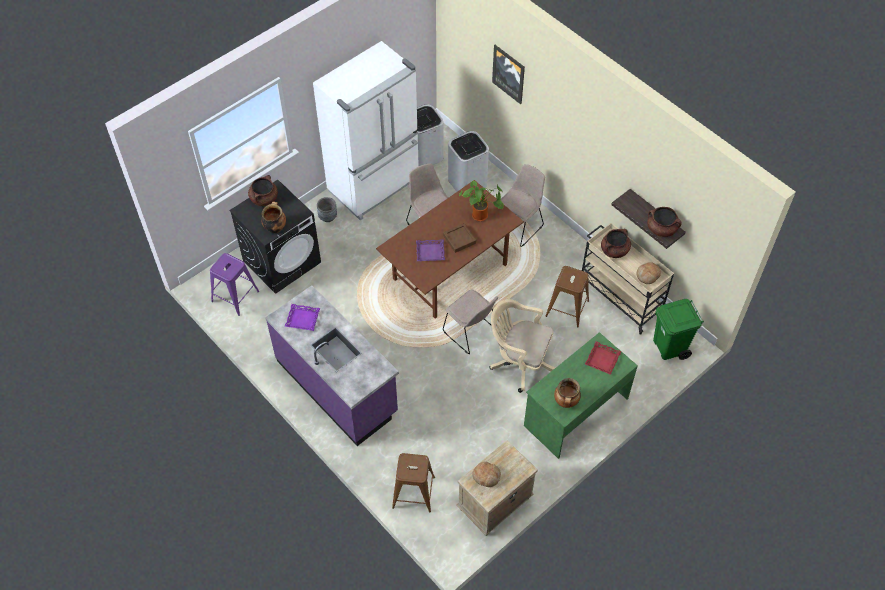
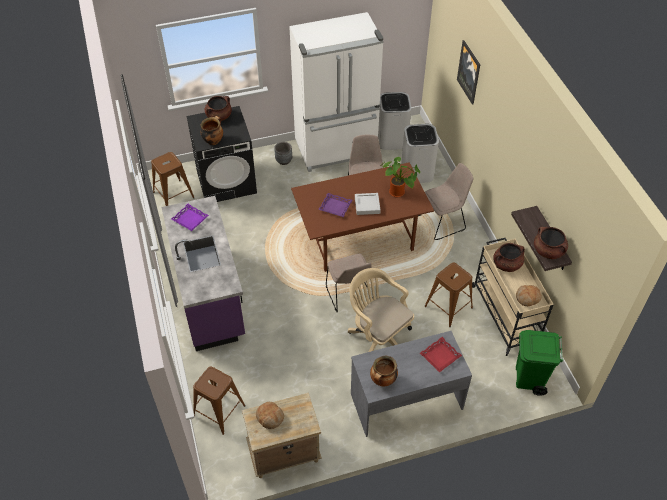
camera: 25 degrees right, 5 degrees down
(235, 296) = (173, 195): purple stool -> brown stool
(459, 239) = (367, 205): brown tray -> grey tray
(575, 411) = (406, 400): green desk -> grey desk

